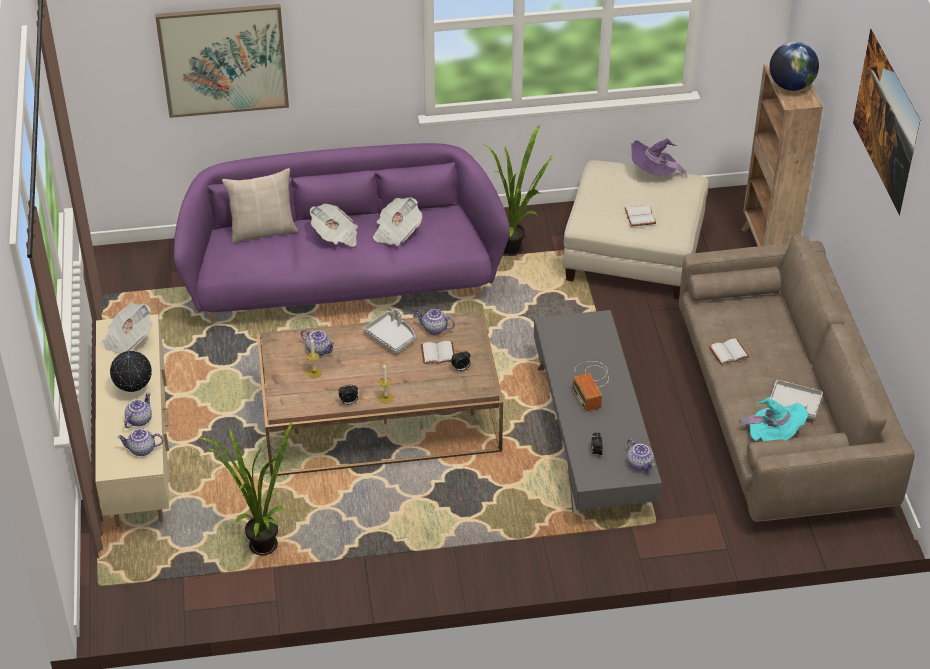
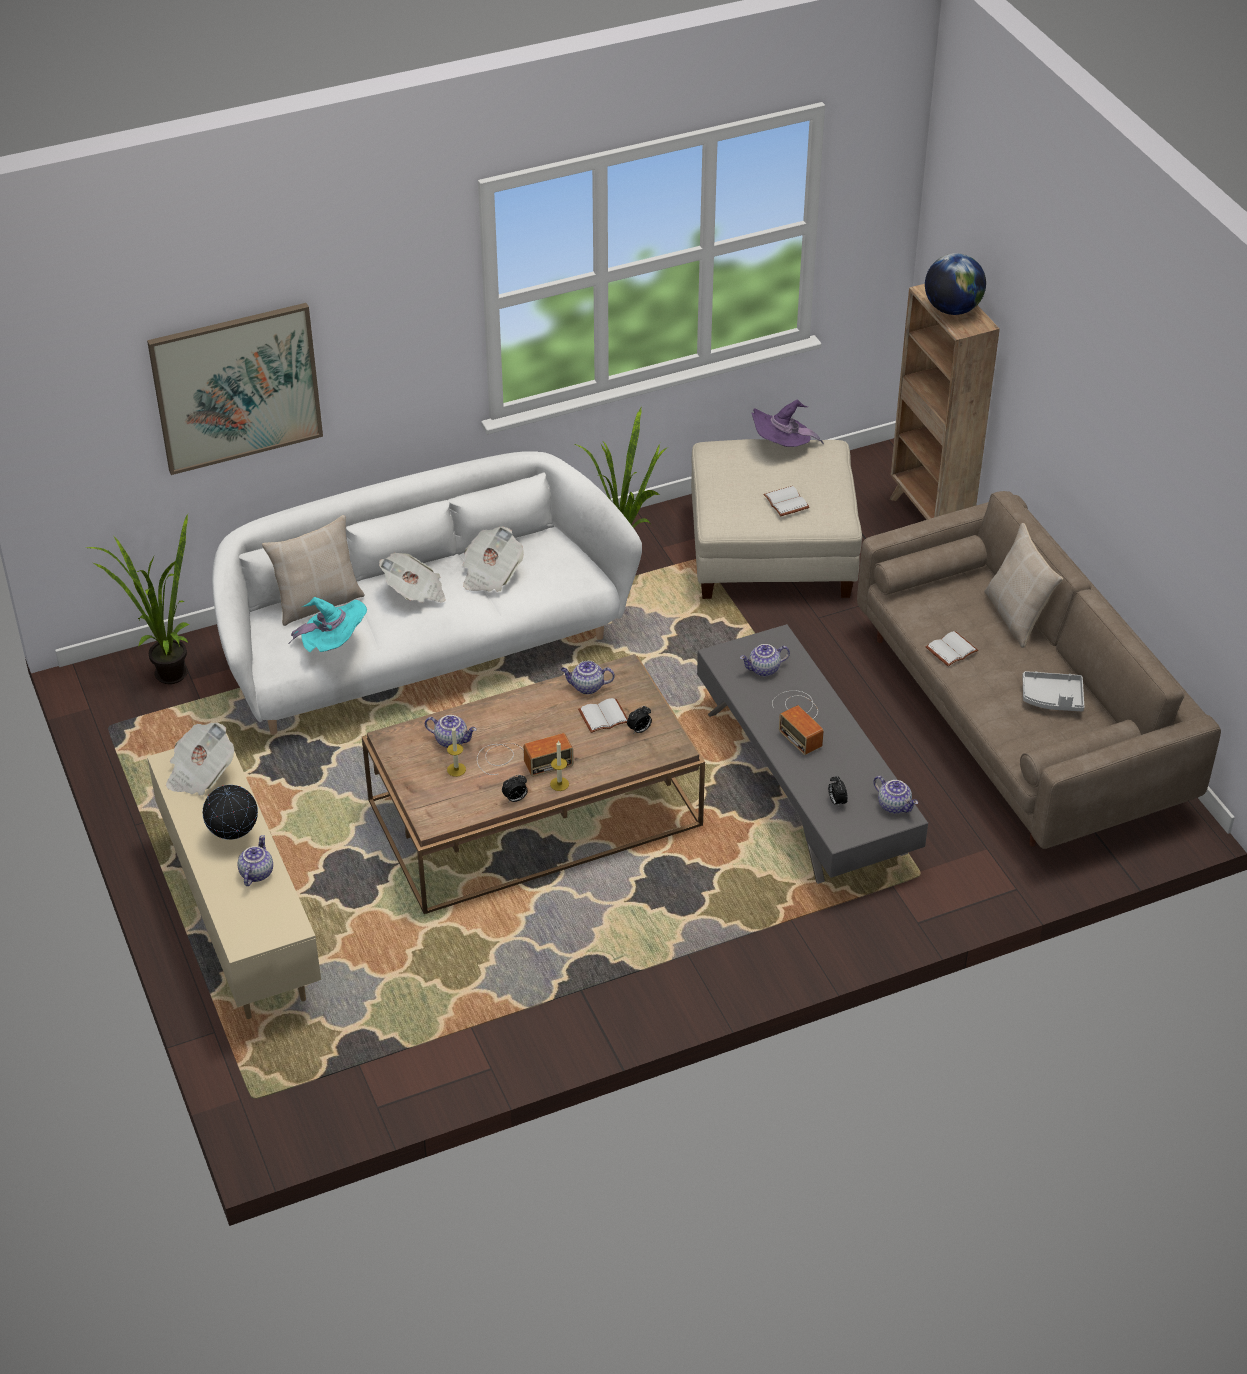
camera: 15 degrees left, 0 degrees up
(142, 450) = (275, 910): teapot -> teapot (764, 670)
(257, 542) = (439, 1001): potted plant -> potted plant (164, 672)
(342, 280) = (421, 649): purple sofa -> white sofa
(364, 374) = (520, 759): none -> radio
(391, 337) = (537, 707): grey tray -> none
(773, 436) = (1042, 740): turquoise hat -> turquoise hat (333, 644)
(791, 336) = (1017, 617): none -> beige pillow
(880, 144) = (1107, 362): picture -> none

